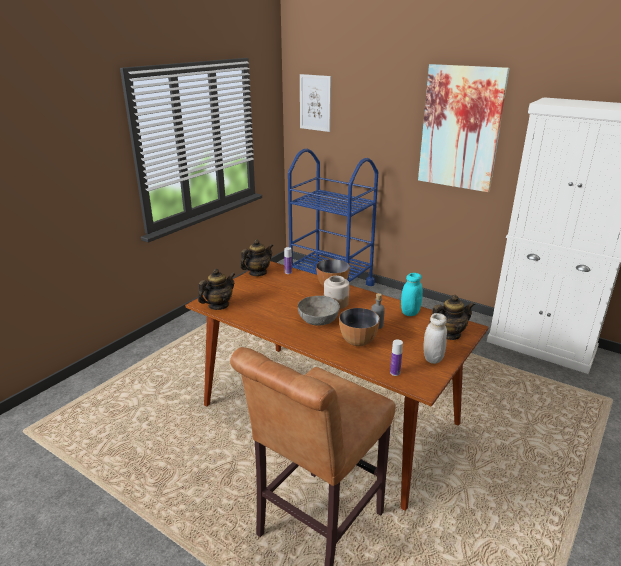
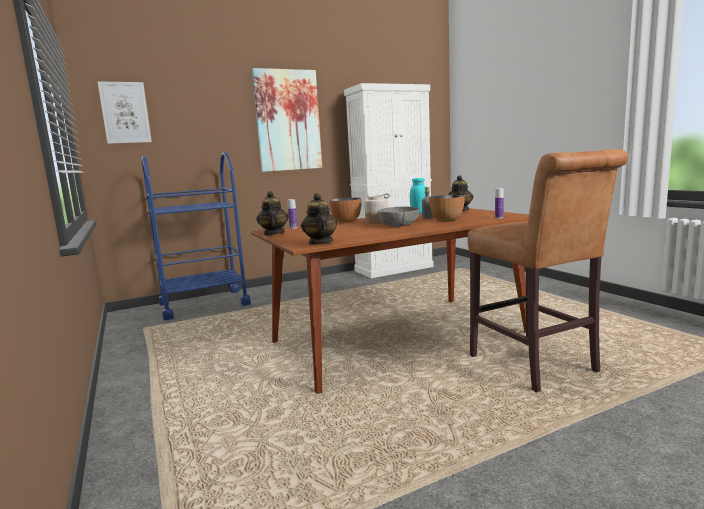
camera: 60 degrees left, 15 degrees down
(433, 358) = (487, 213): white jar -> none

